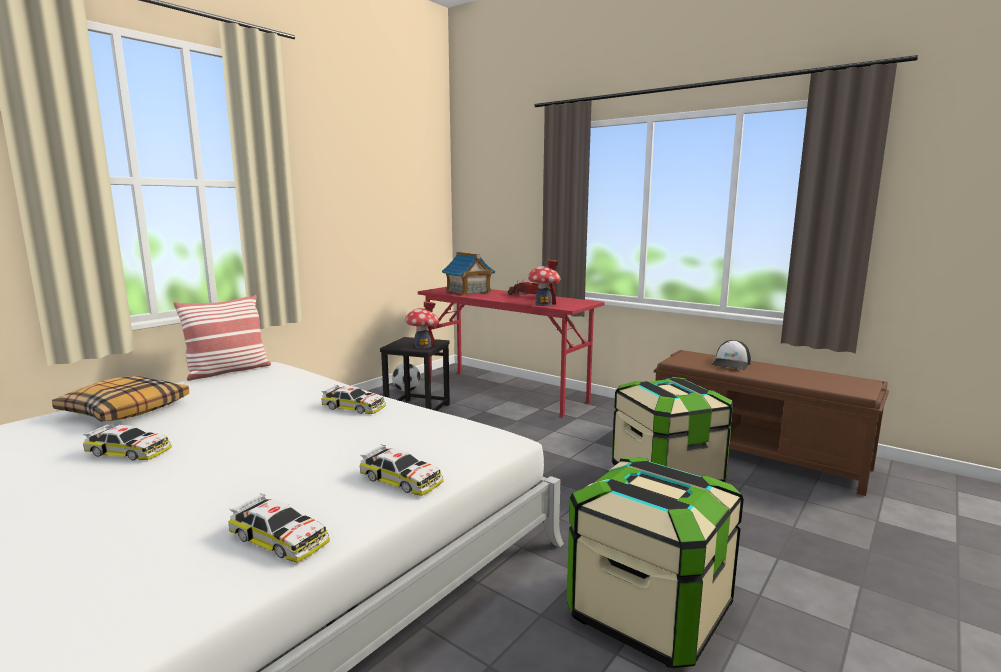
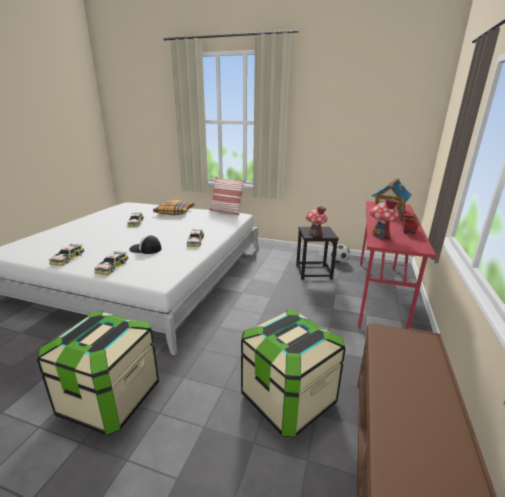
camera: 70 degrees right, 10 degrees up
(731, 364) = (417, 372): cap -> cap (145, 249)

